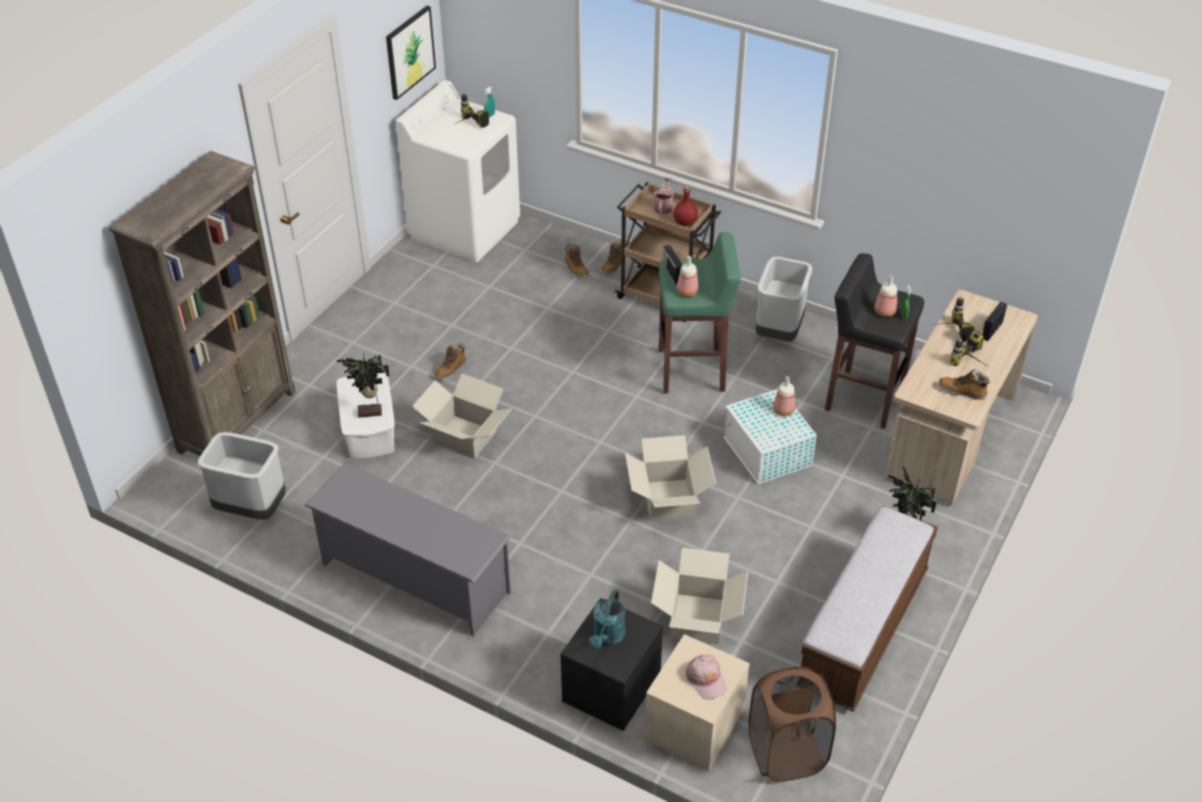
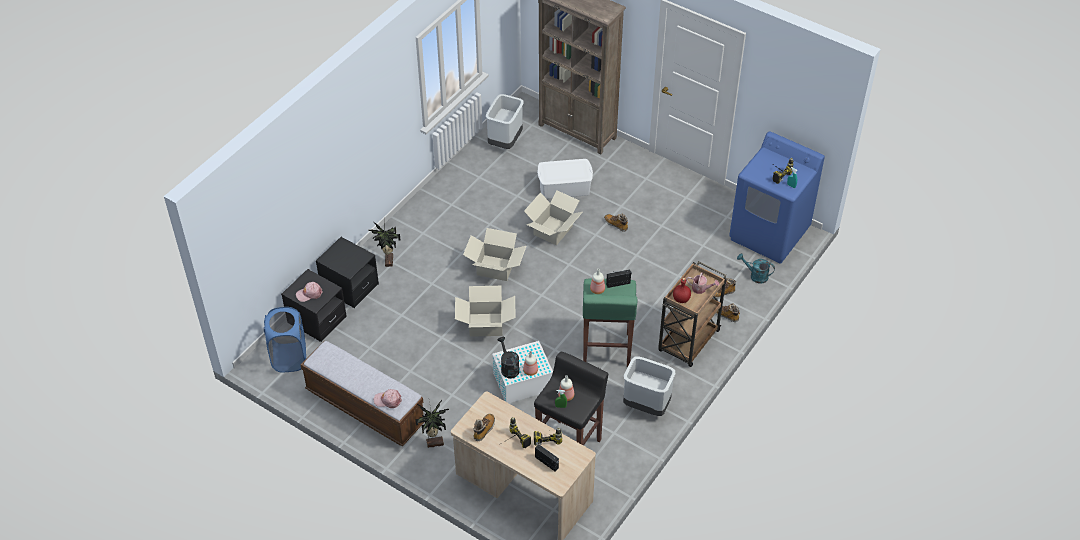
camera: 95 degrees right, 5 degrees up
(370, 414) = (554, 173): potted plant -> potted plant (388, 261)
(409, 52) = (804, 112): picture -> none
(414, 578) = (443, 208): grey shoe rack -> none
(465, 229) = (769, 234): white washing machine -> blue washing machine
(607, 638) = (346, 255): turquoise watering can -> turquoise watering can (755, 276)
(694, 726) = (317, 320): beige nightstand -> black nightstand
(697, 618) = (389, 329): cardboard box -> cardboard box (495, 267)
(783, 433) = (508, 367): none -> black watering can
(786, 754) = (289, 357): brown laundry basket -> blue laundry basket
(905, 540) = (388, 400): none -> pink cap

